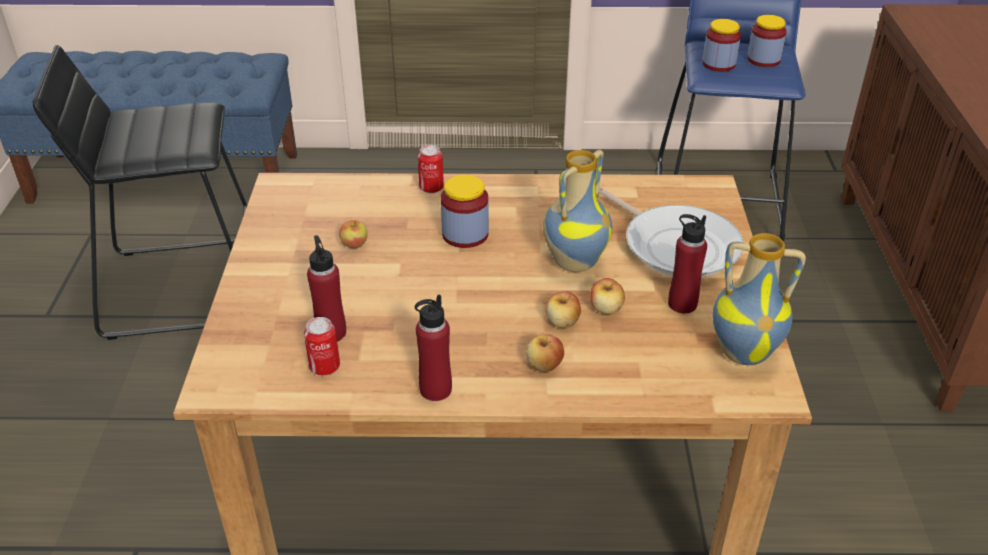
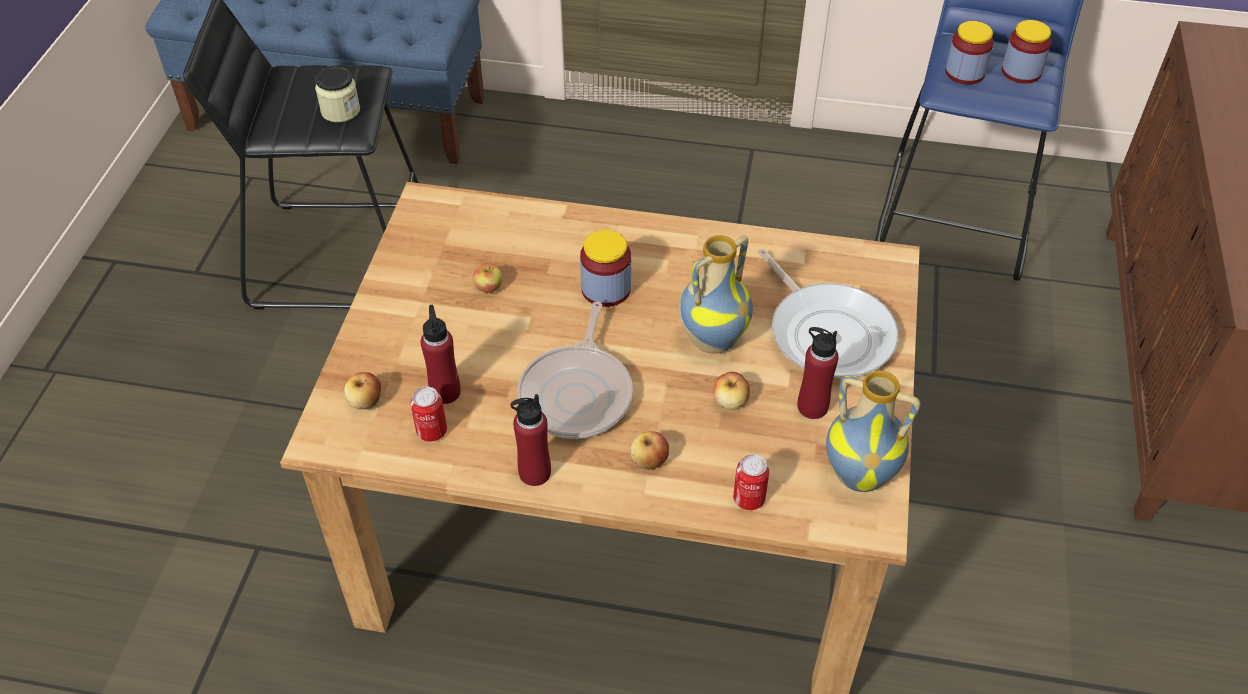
camera: 10 degrees right, 10 degrees up
(182, 137) = (340, 111): none -> jar
(431, 188) = (583, 224): can -> can (749, 498)
(460, 319) = (577, 393): none -> frying pan
(562, 322) = (681, 412): apple -> apple (365, 402)

